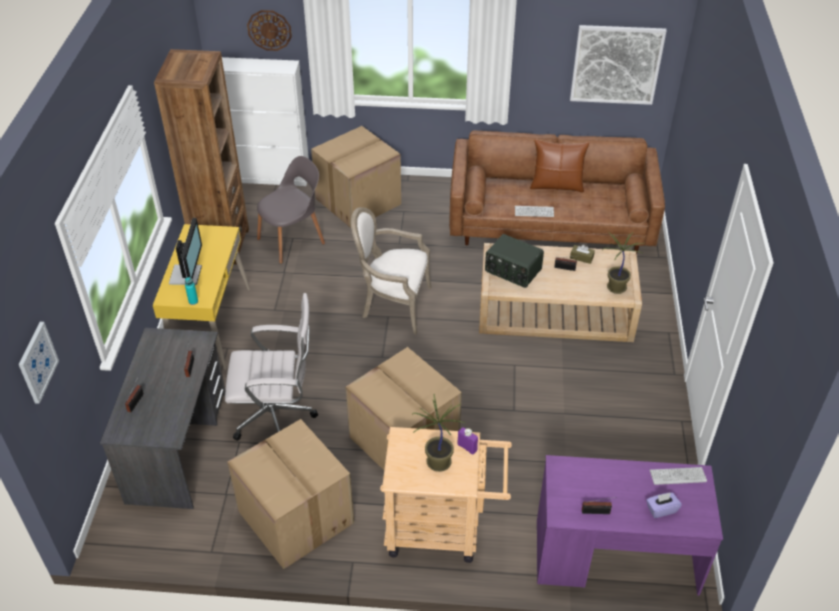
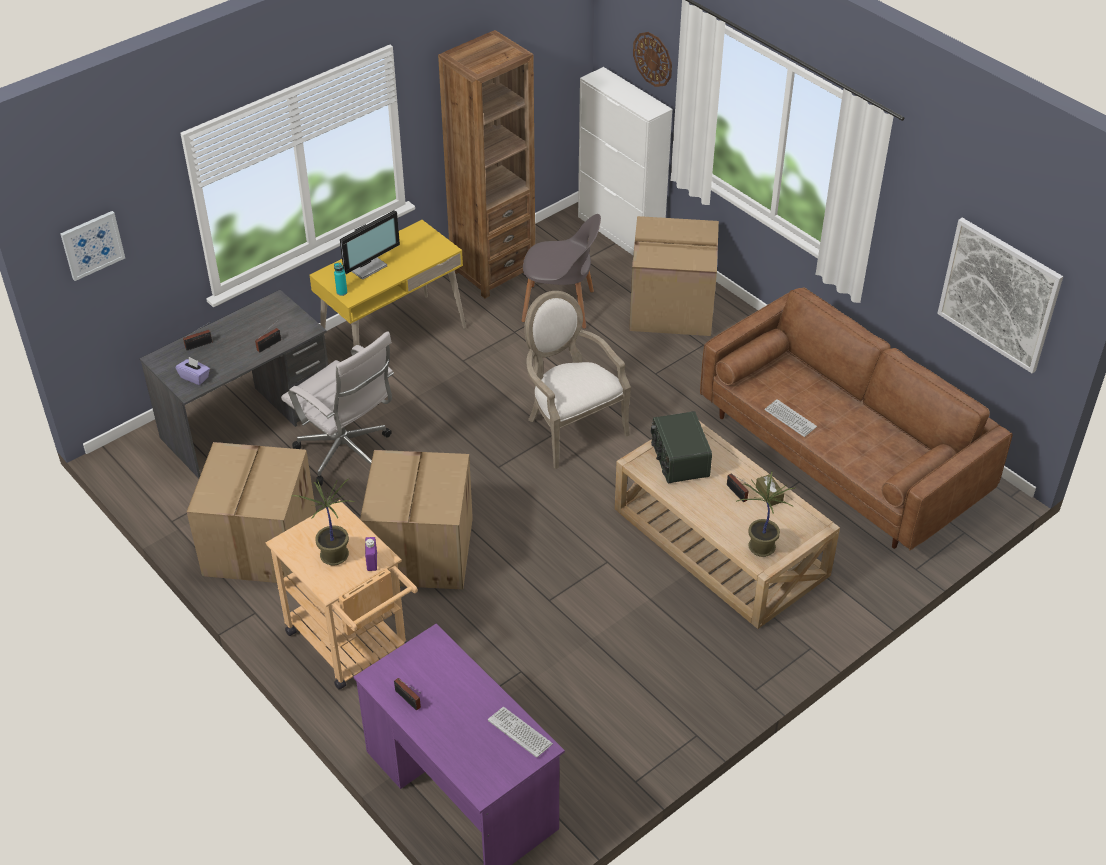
camera: 45 degrees right, 0 degrees up
(556, 186) = (857, 408): brown pillow -> none
(661, 509) = (464, 744): purple tissue box -> purple tissue box (195, 377)

